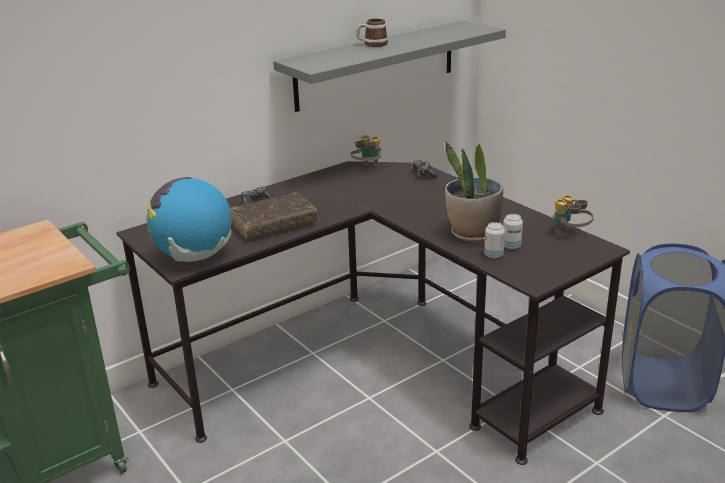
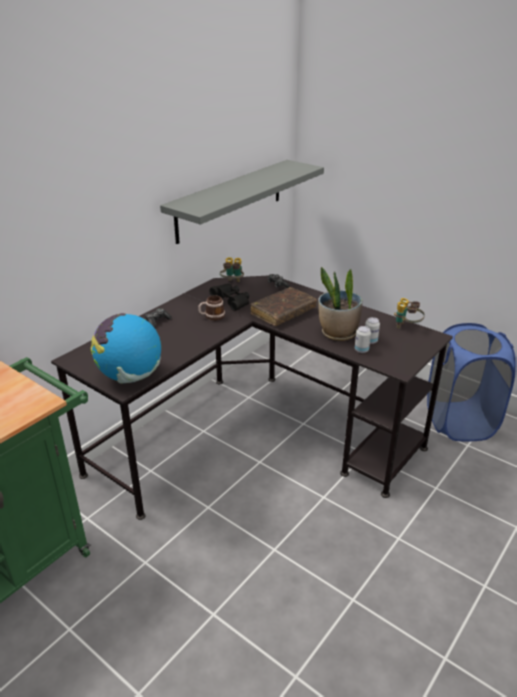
camera: 15 degrees left, 5 degrees up
(273, 224) = (181, 340): brown book -> brown book (283, 312)
(356, 189) = (232, 302): none -> black binoculars
(372, 44) = (231, 185): mug -> mug (211, 316)

